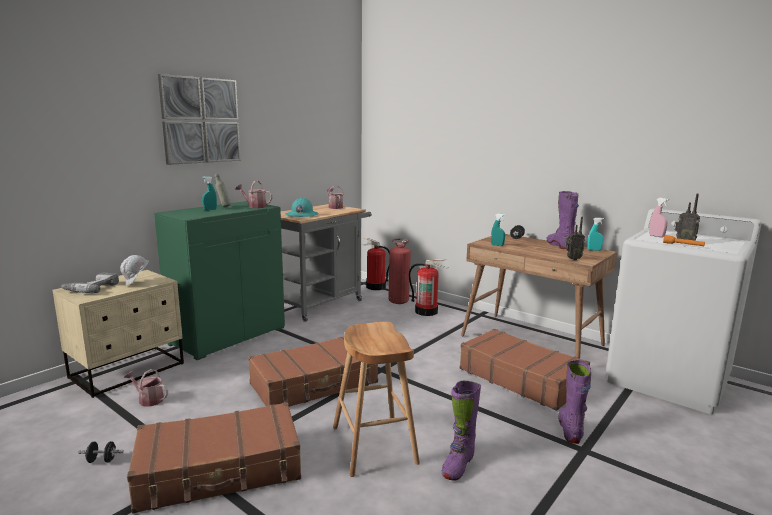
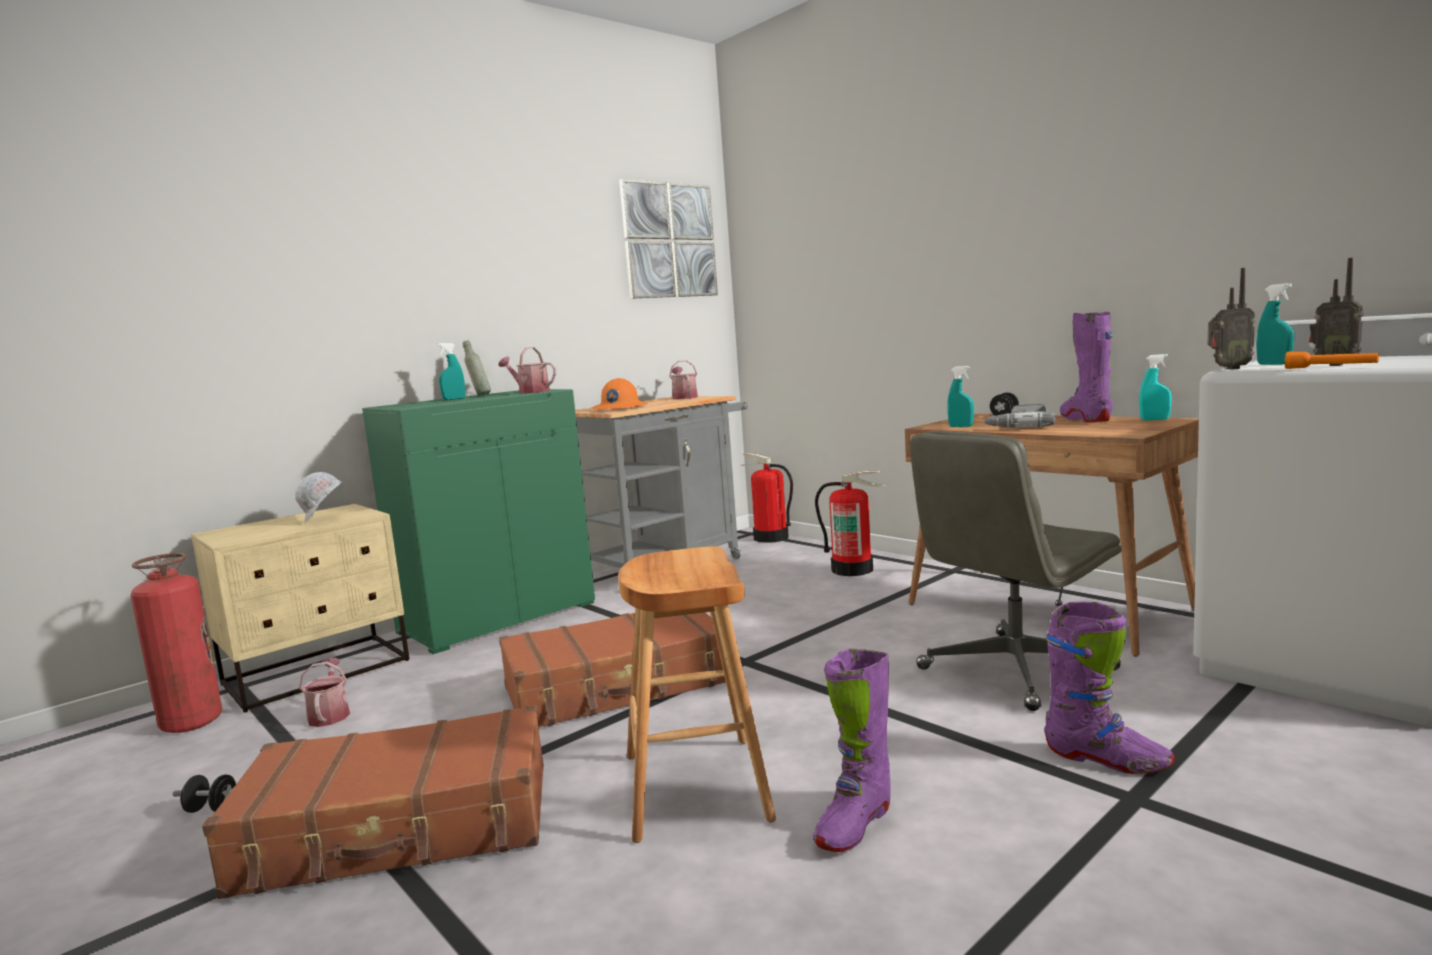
camera: 10 degrees right, 5 degrees down
(91, 288) = (249, 529): power drill -> power drill (1017, 426)
(148, 399) = (330, 714): watering can -> watering can turned 45 degrees clockwise
(201, 120) = (439, 256): picture -> picture (669, 240)
(302, 215) = (620, 408): turquoise hard hat -> orange hard hat
(398, 301) = (805, 557): fire extinguisher -> fire extinguisher (191, 723)
(521, 378) = (1014, 670): brown suitcase -> grey office chair
(570, 430) = (1106, 760): purple boot -> purple boot turned 105 degrees clockwise
(572, 259) = (1103, 432): radio -> radio (1227, 369)
(656, 236) = (1274, 364): pink spray bottle -> turquoise spray bottle

